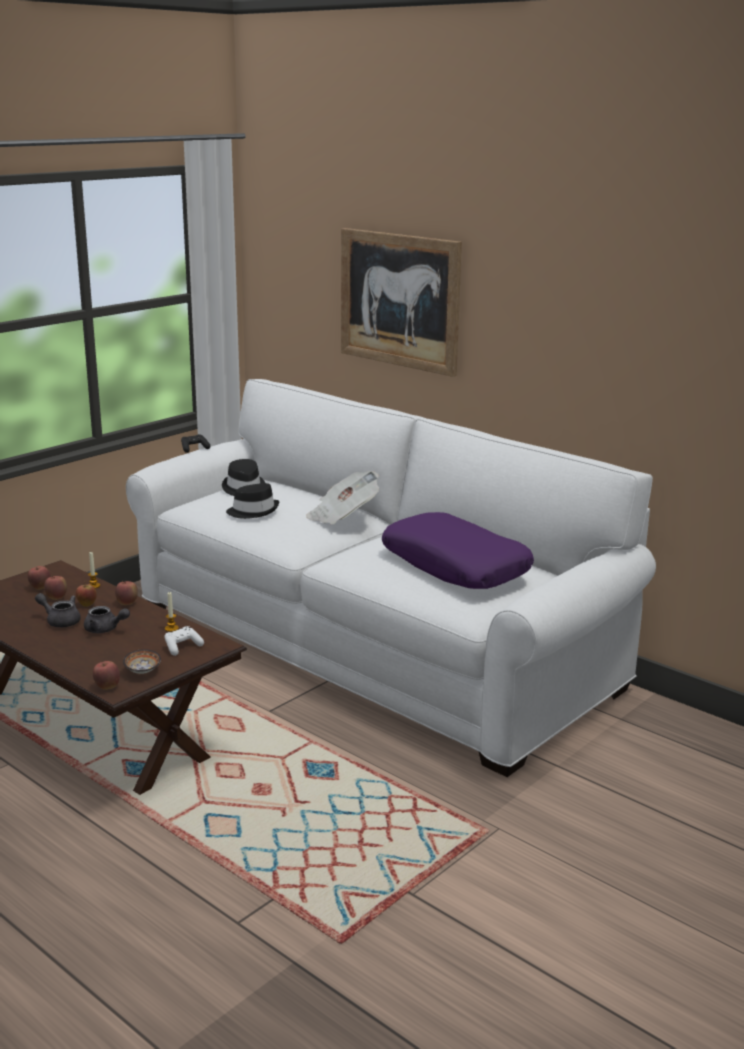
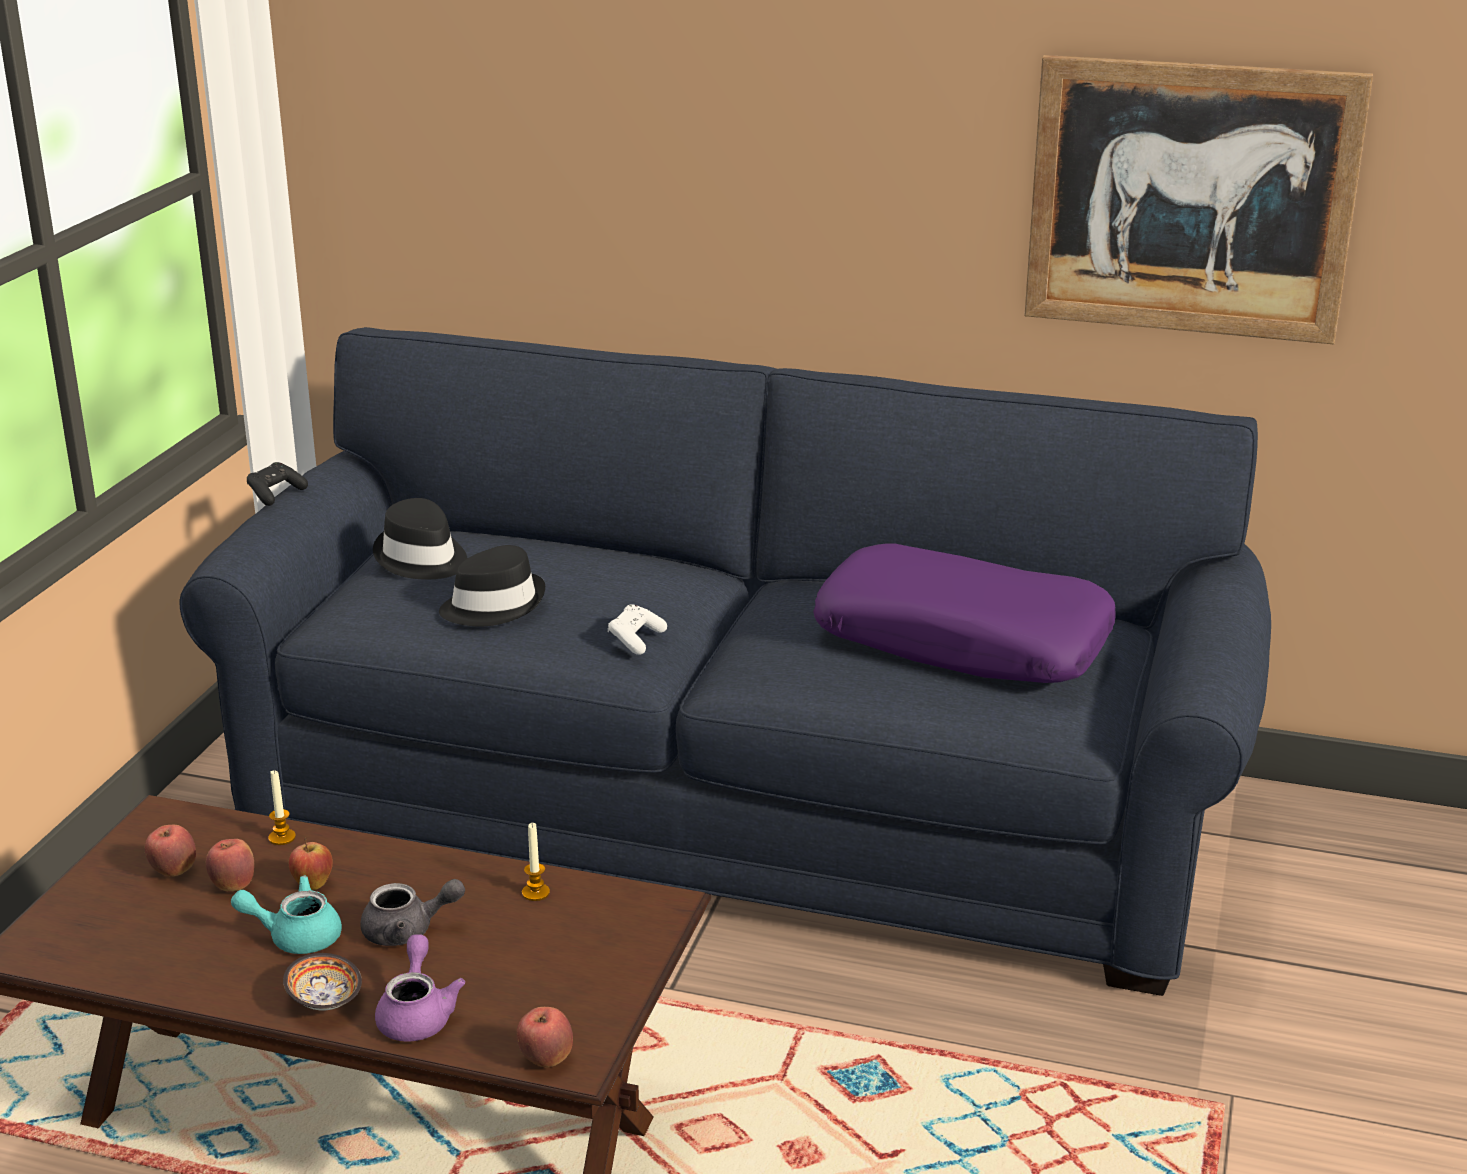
camera: 25 degrees left, 5 degrees up
(60, 621) = (295, 936): grey teapot -> turquoise teapot
(75, 659) = (417, 1014): none -> purple teapot
(127, 603) = (392, 860): apple -> none
(142, 671) = (577, 1003): bowl -> bowl (324, 1000)
(182, 647) = (598, 928): white game controller -> white game controller (636, 640)
(343, 516) = (666, 580): newspaper -> none
(371, 647) = (734, 809): white sofa -> blue sofa
(399, 300) = (673, 146): picture -> picture (1190, 199)

